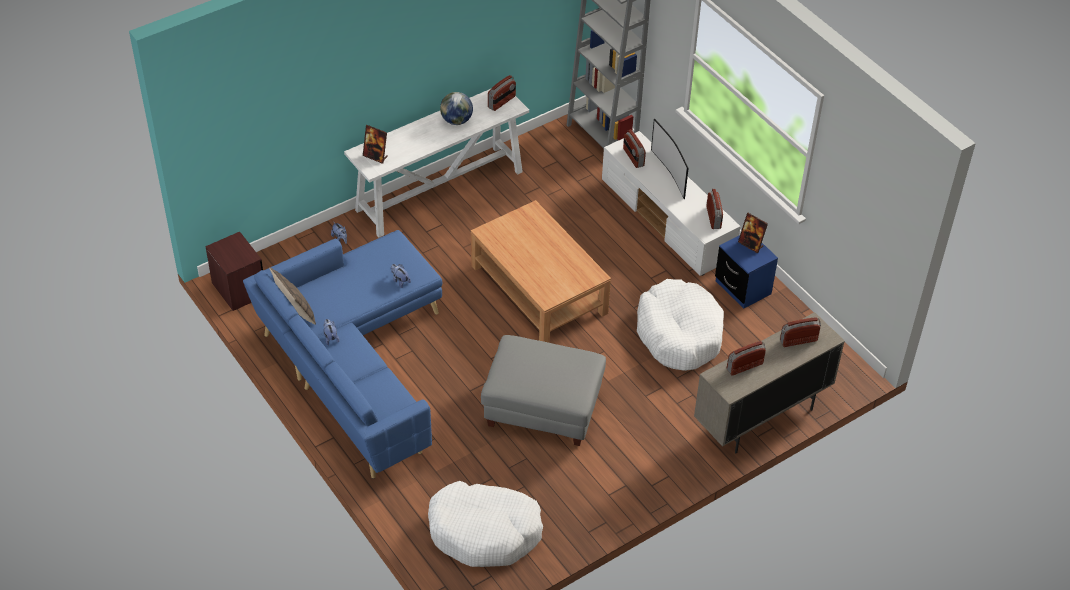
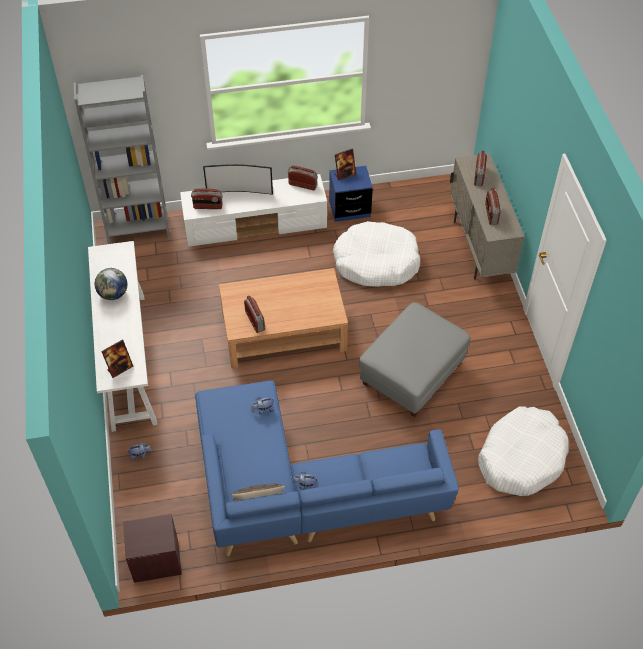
camera: 65 degrees left, 5 degrees up
(502, 102) = (111, 255): radio -> radio (255, 321)

